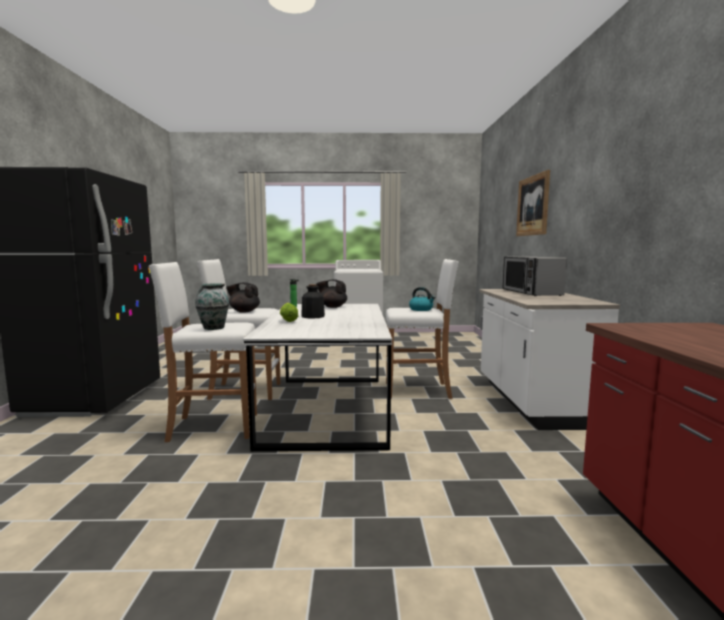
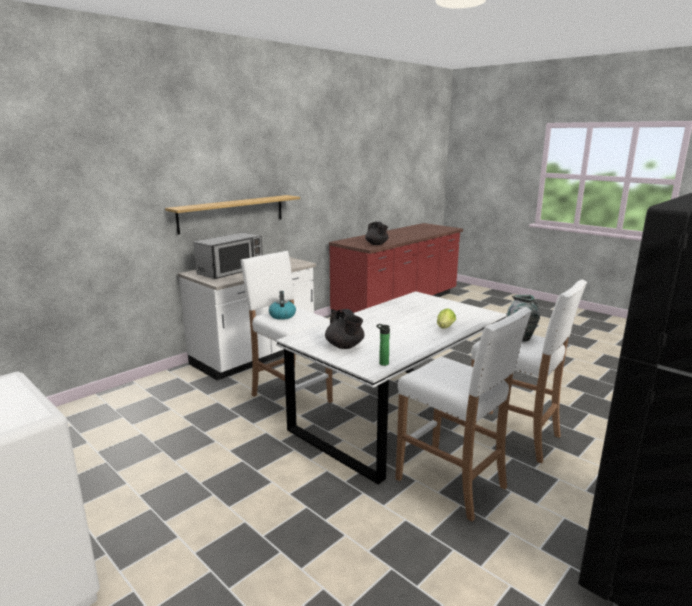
camera: 135 degrees left, 10 degrees up
(244, 311) = (459, 373): black teapot -> black teapot (376, 244)
(312, 316) = (410, 329): bottle -> none
(532, 206) = (108, 184): picture -> none
(591, 237) = (232, 213): none -> shelf

